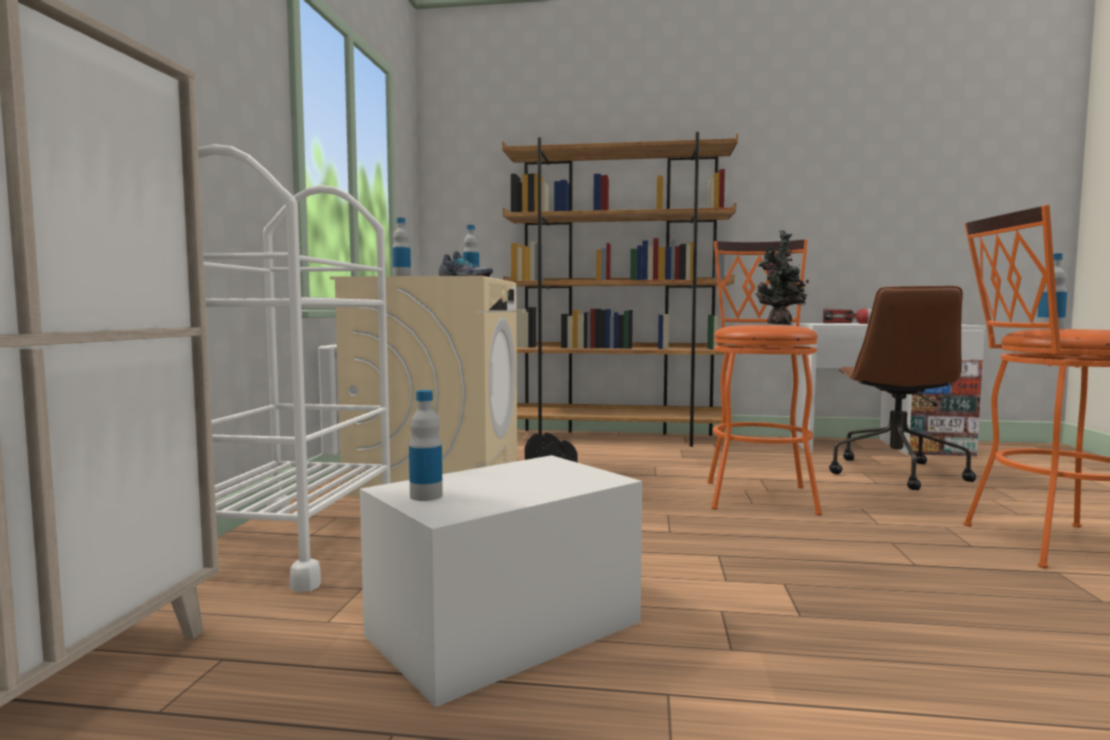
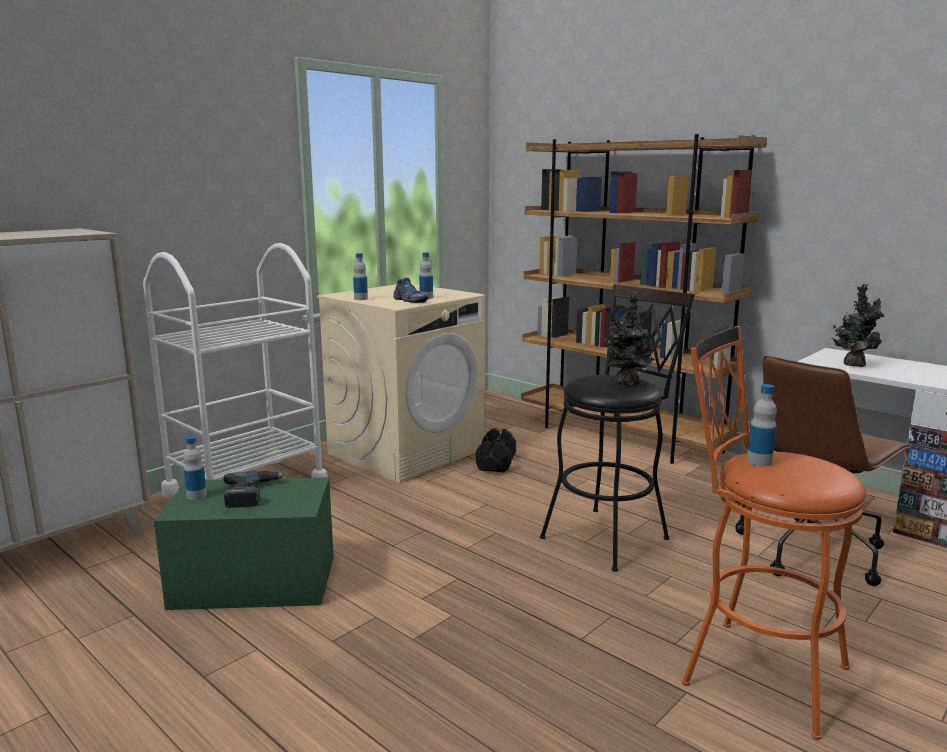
camera: 35 degrees right, 10 degrees up
(500, 480) = (252, 493): none -> power drill
(504, 628) = (254, 581): white storage box -> green storage box
(759, 494) = (611, 534): orange stool -> black stool
(846, 323) = (853, 364): flashlight -> potted plant

